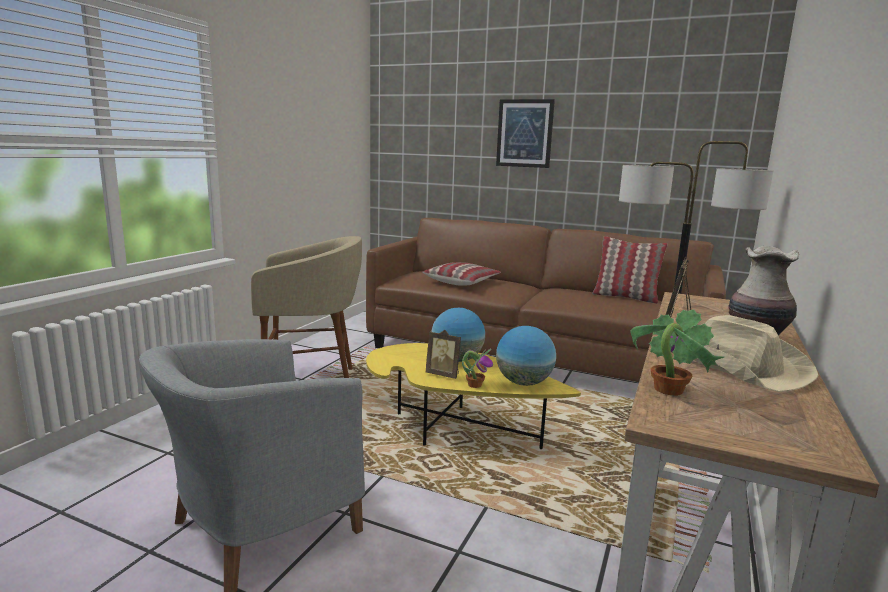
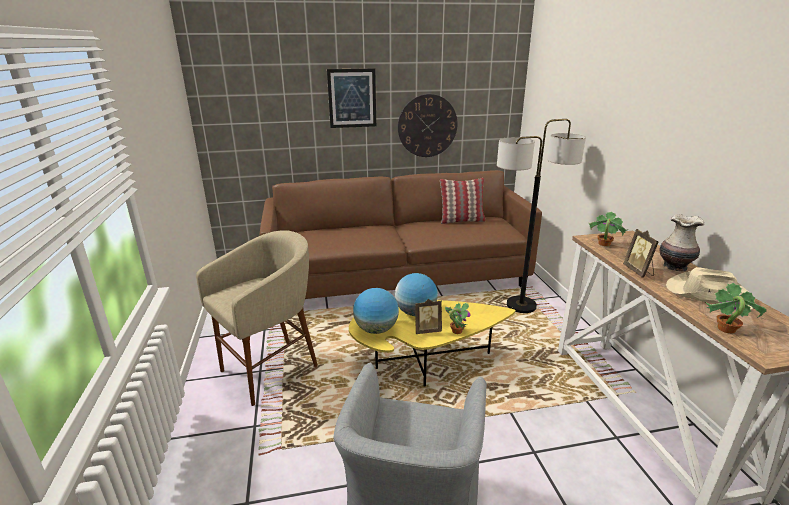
camera: 35 degrees left, 10 degrees up
(461, 281) = (344, 237): pillow -> none
(523, 383) = (479, 316): globe -> globe (376, 329)
(615, 173) = (427, 126): none -> wall clock
(691, 304) = (603, 244): none -> potted plant

